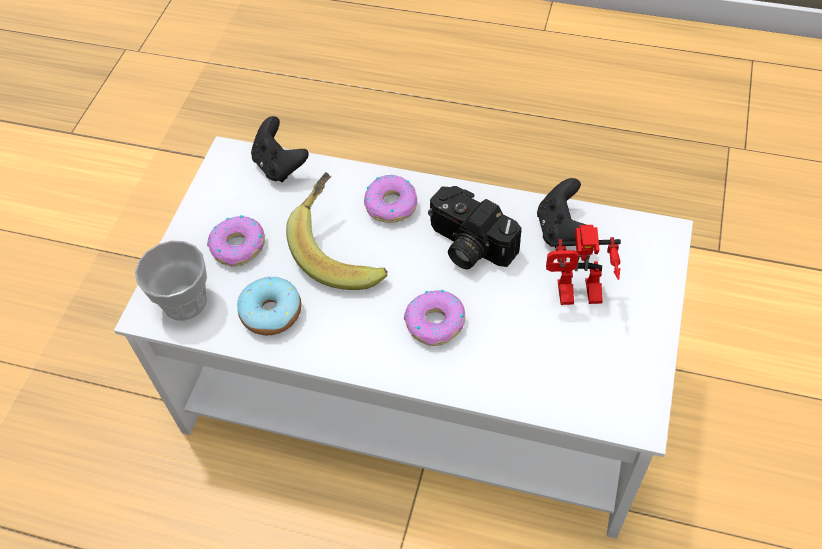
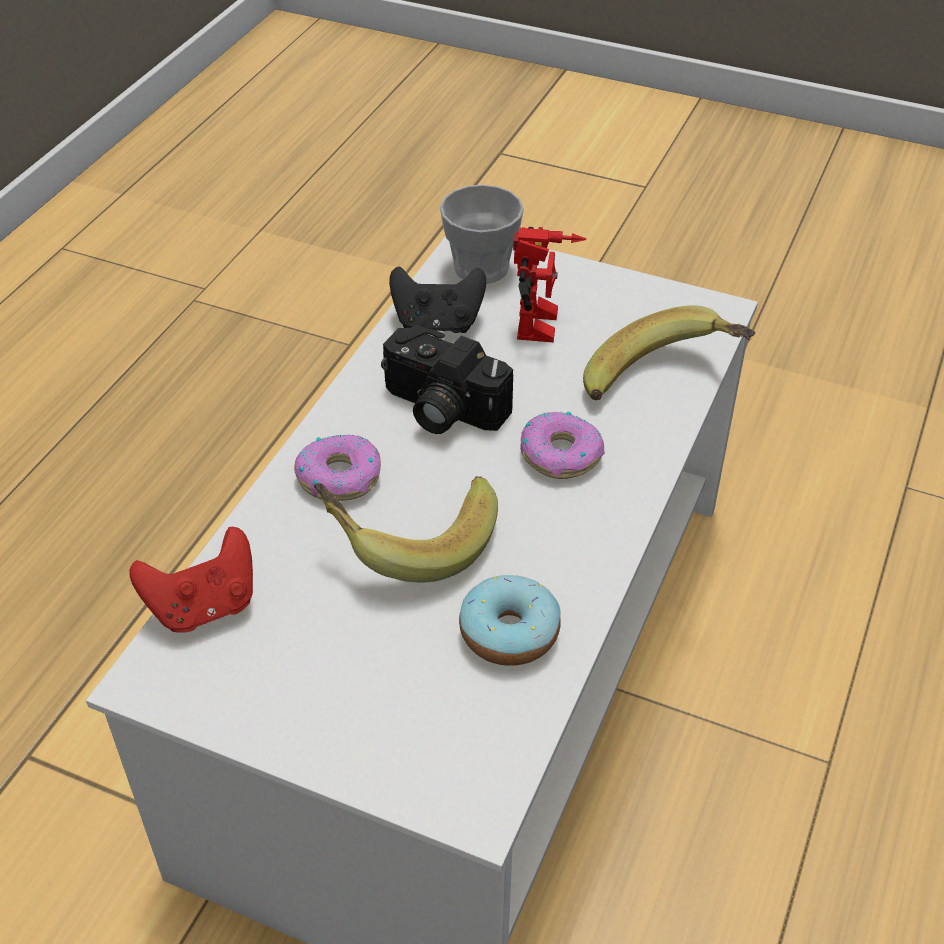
camera: 85 degrees left, 10 degrees down
(185, 301) = (463, 751): cup -> cup (481, 268)
(238, 246) = (365, 671): donut -> none
(279, 166) = (204, 606): black game controller -> red game controller
(467, 245) = (439, 409): camera -> camera turned 75 degrees clockwise
(528, 384) = (664, 385): none -> banana

